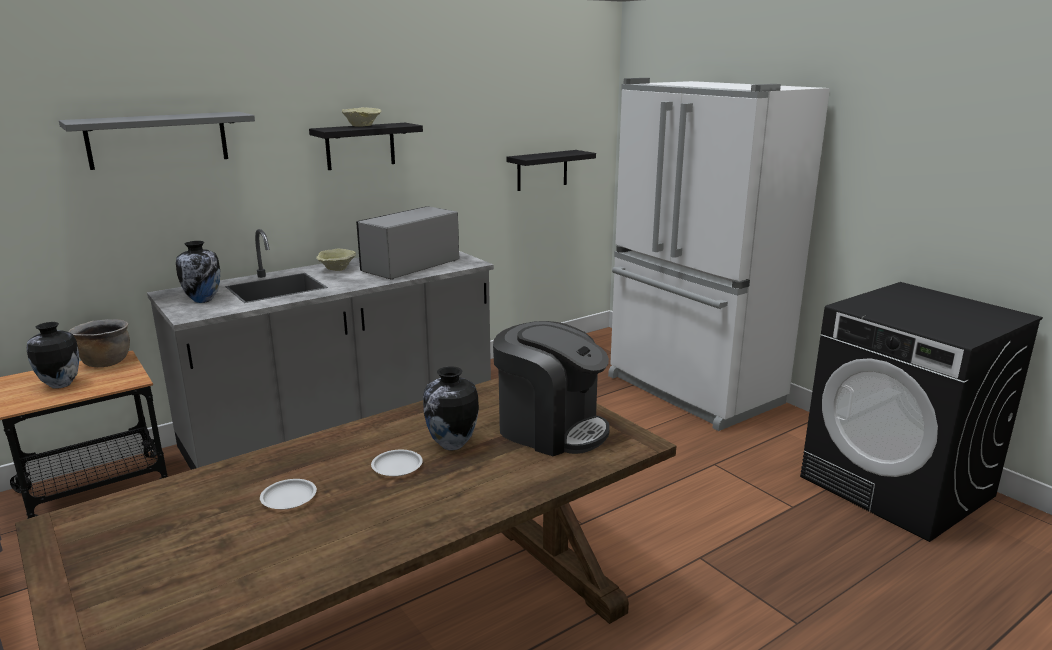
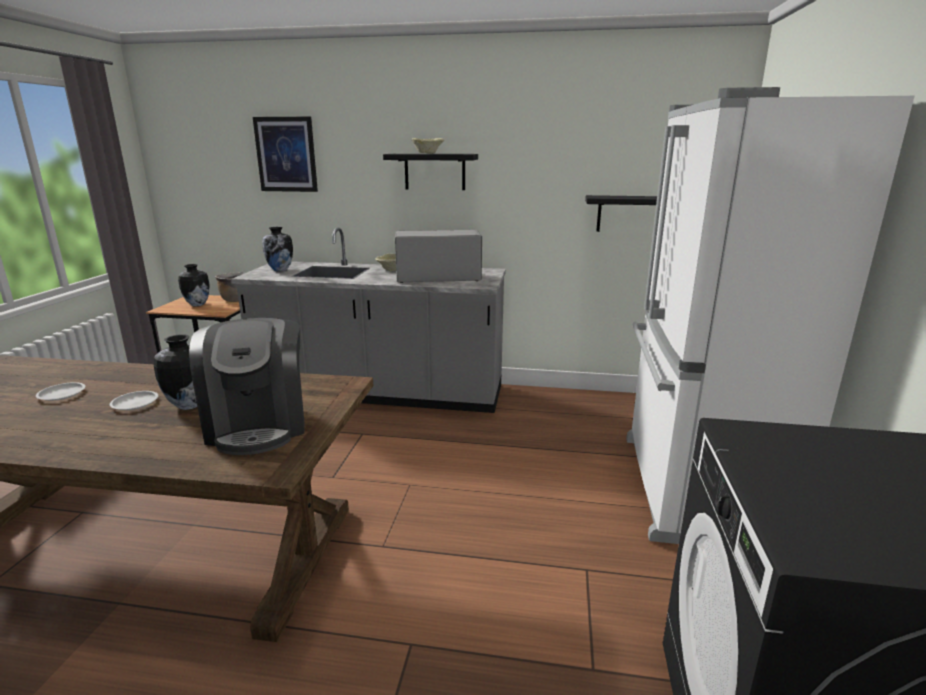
camera: 45 degrees right, 0 degrees up
(158, 140) = (286, 154): grey shelf -> picture

